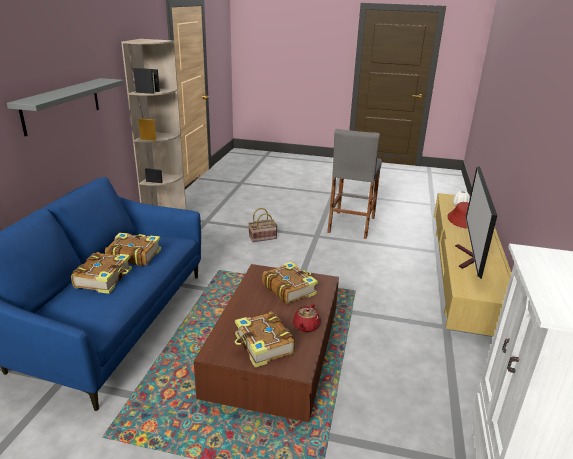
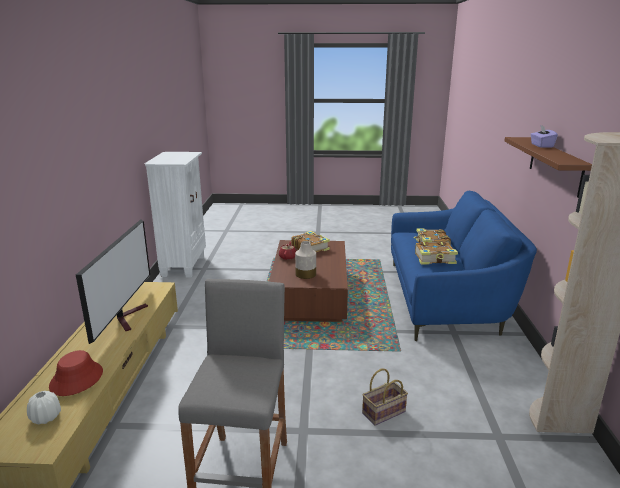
camera: 170 degrees right, 5 degrees down
(58, 91) = (541, 146): none -> purple tissue box
(62, 105) = (555, 165): grey shelf -> brown shelf
(289, 289) = (306, 274): book -> beige vase

